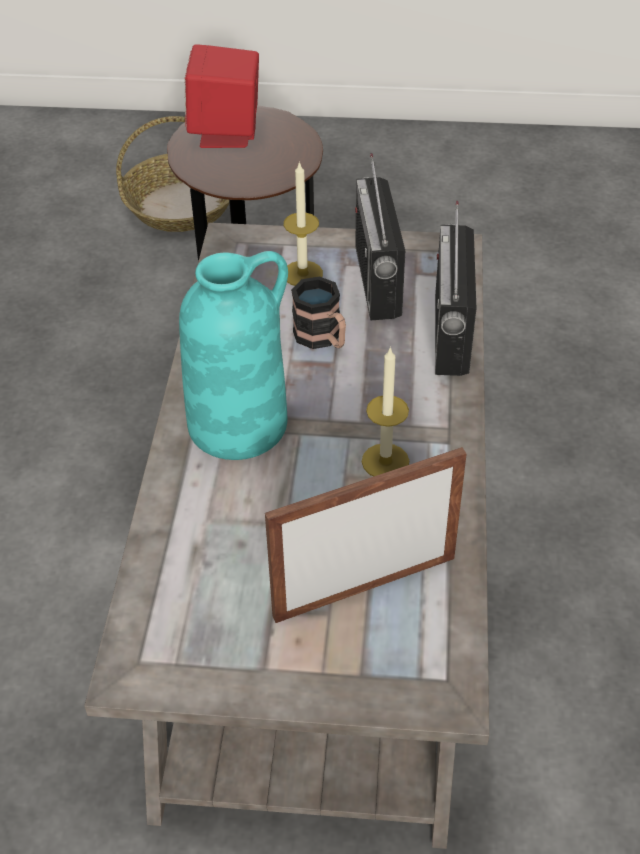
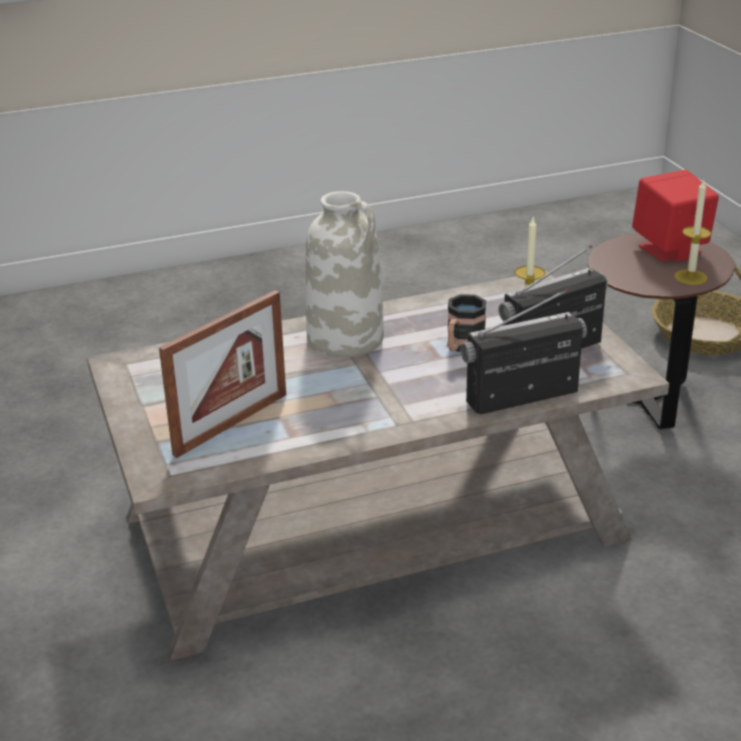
camera: 65 degrees right, 15 degrees down
(239, 423) = (347, 339): turquoise vase -> white vase
(365, 587) = (231, 424): picture frame -> picture frame turned 90 degrees clockwise
(385, 461) = (355, 403): candle -> candle (690, 277)

